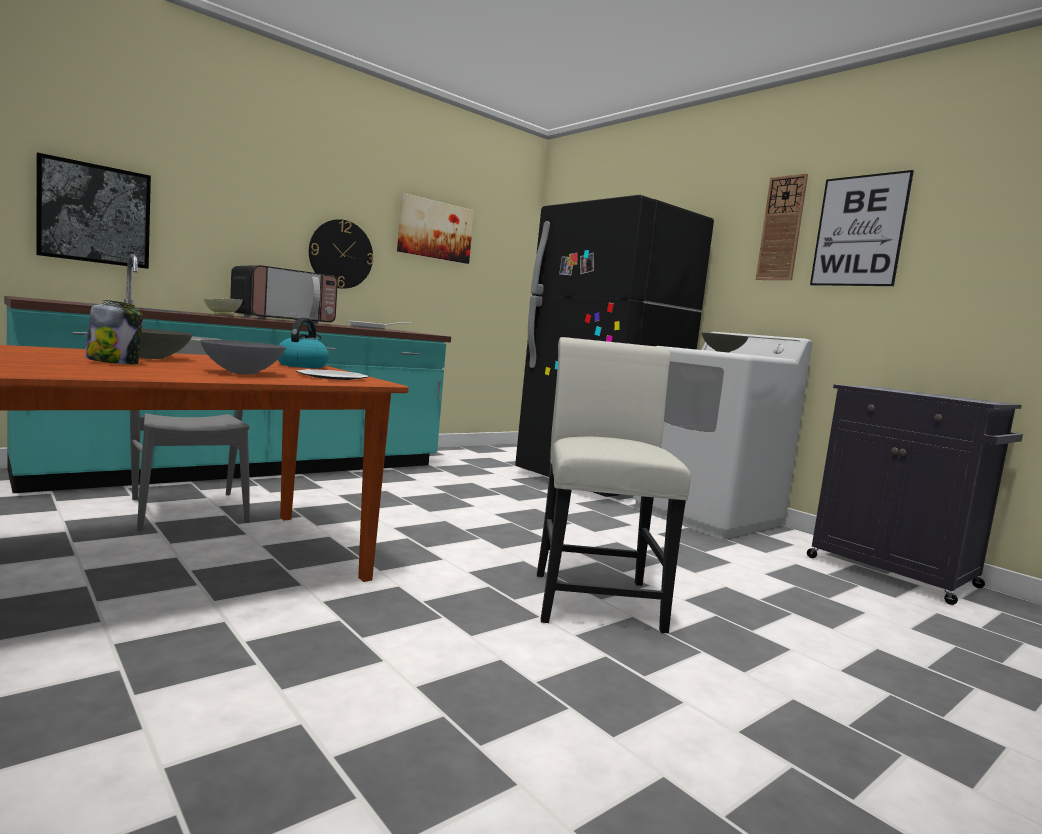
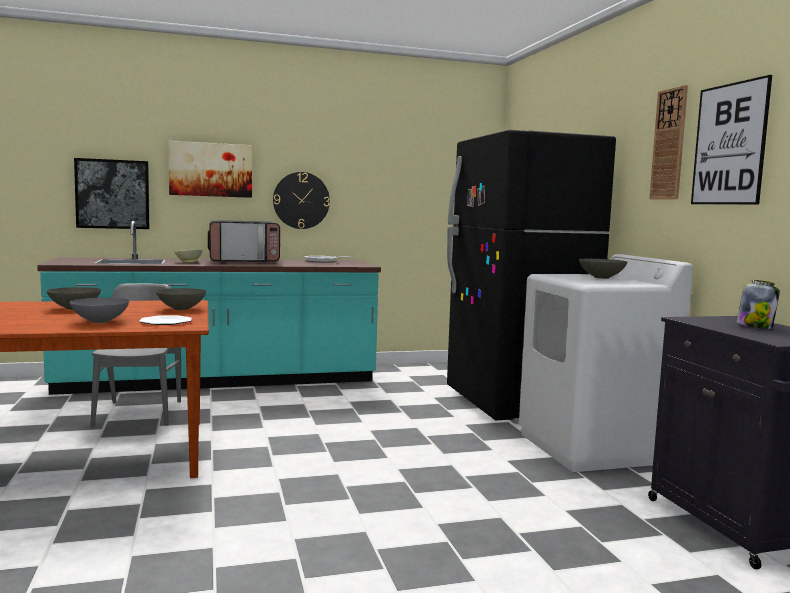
camera: 25 degrees right, 0 degrees up
(113, 362) = (32, 316): jar -> jar (755, 326)
(302, 365) = (180, 309): kettle -> grey bowl
(435, 230) = (389, 168): picture -> picture (211, 169)
(594, 596) = (356, 510): white chair -> none

